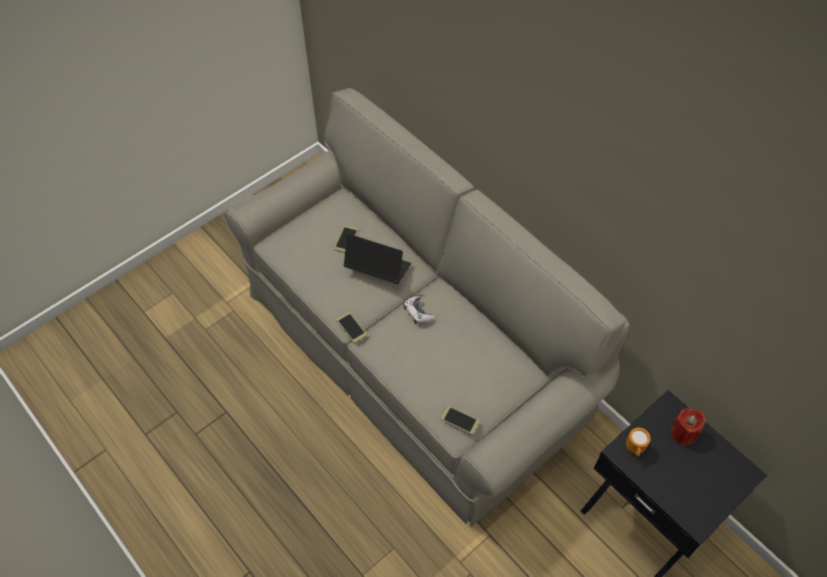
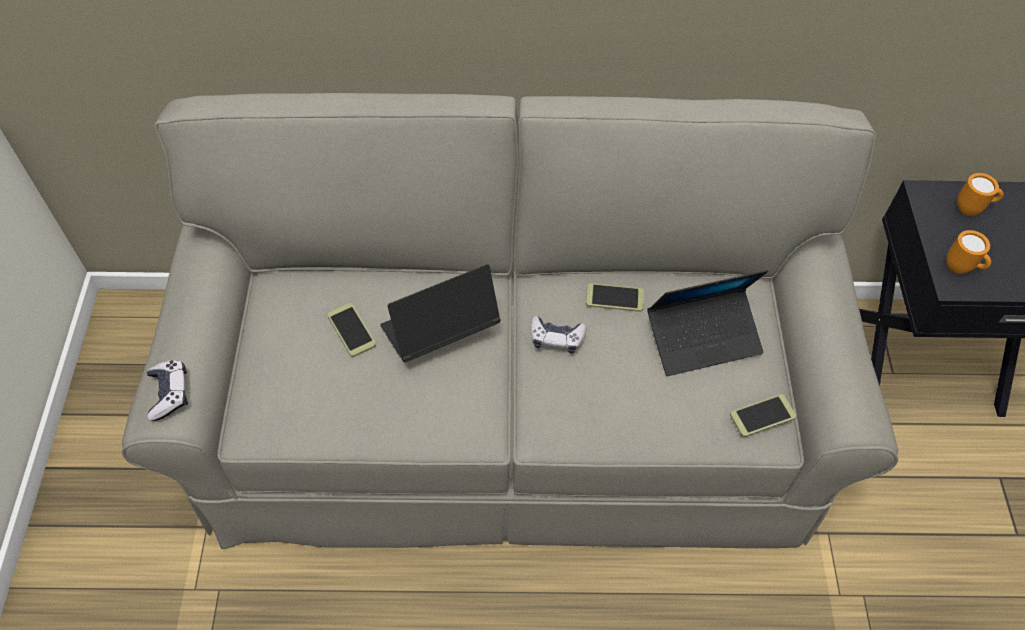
camera: 50 degrees left, 0 degrees up
(255, 205) = (169, 393): none -> game controller
(351, 327) = (498, 434): phone -> phone (614, 298)
(477, 368) = (703, 338): none -> laptop
(683, 433) = (972, 209): red candle -> orange mug

